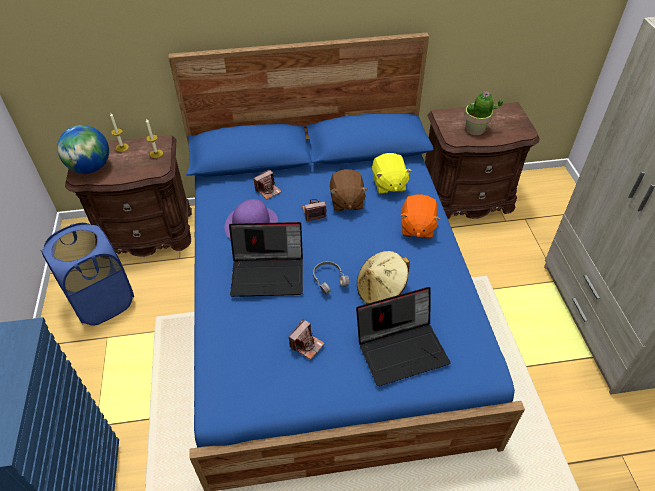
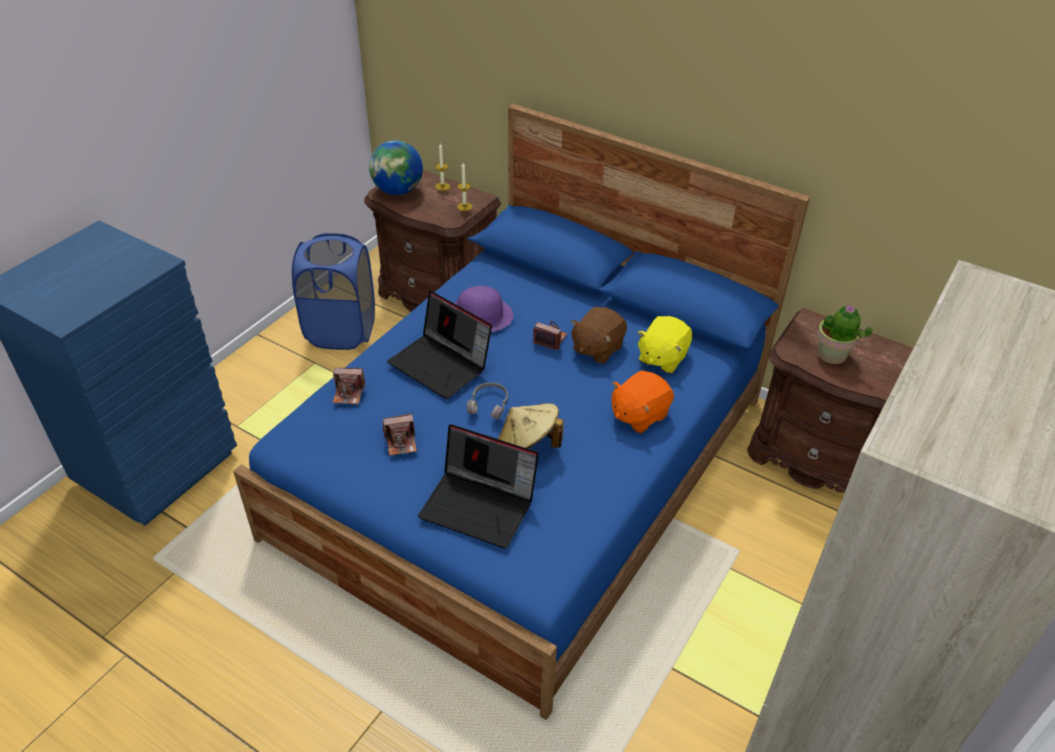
camera: 40 degrees right, 5 degrees down
(268, 190) = (532, 295): camera -> camera (349, 393)

